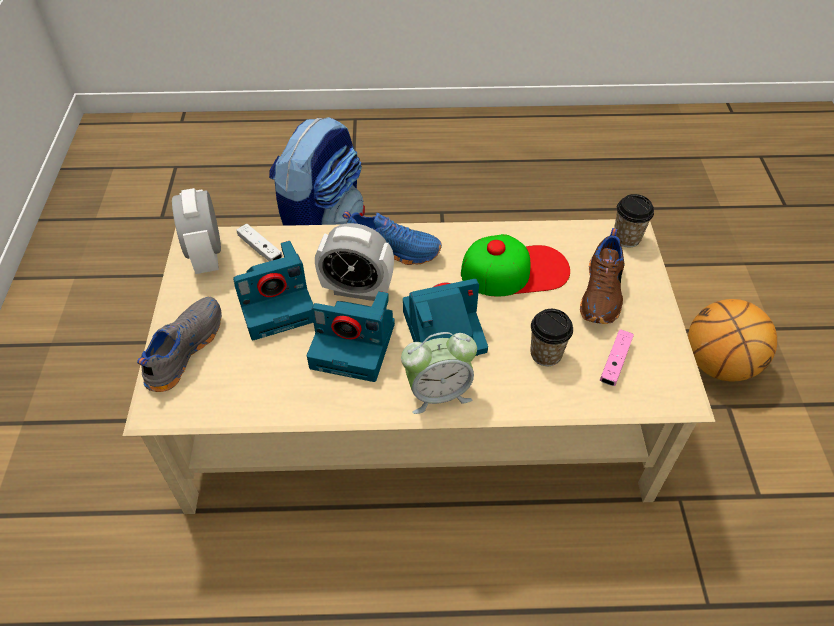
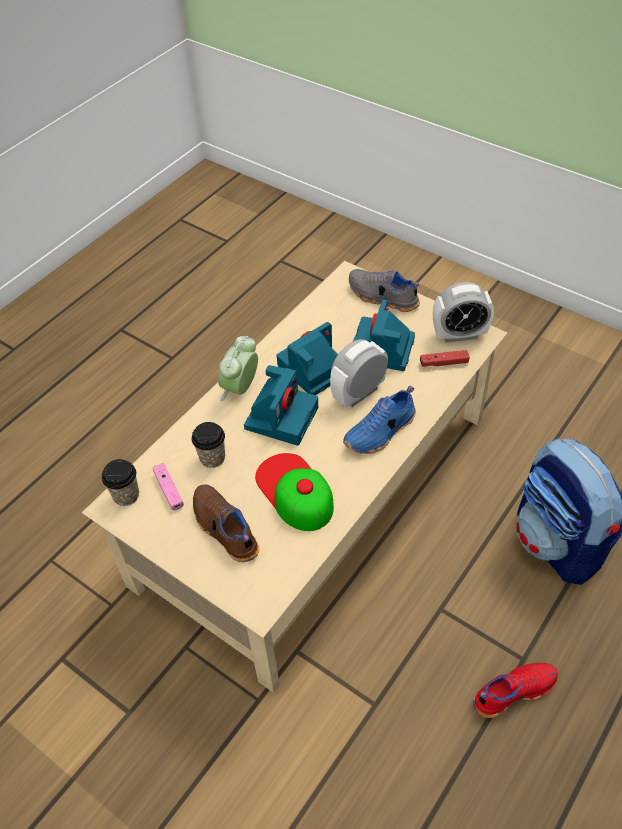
camera: 130 degrees right, 0 degrees up
(183, 349) = (382, 297): grey shoe -> grey shoe turned 150 degrees clockwise
(207, 256) = (459, 334): alarm clock -> alarm clock turned 150 degrees clockwise
(260, 249) = (444, 363): white game controller -> red game controller
(469, 208) = (512, 690): none -> red shoe
(515, 270) = (294, 491): cap -> cap turned 120 degrees clockwise
(626, 238) = (256, 594): cup -> cup (126, 495)
(718, 364) = (164, 747): basketball -> none

